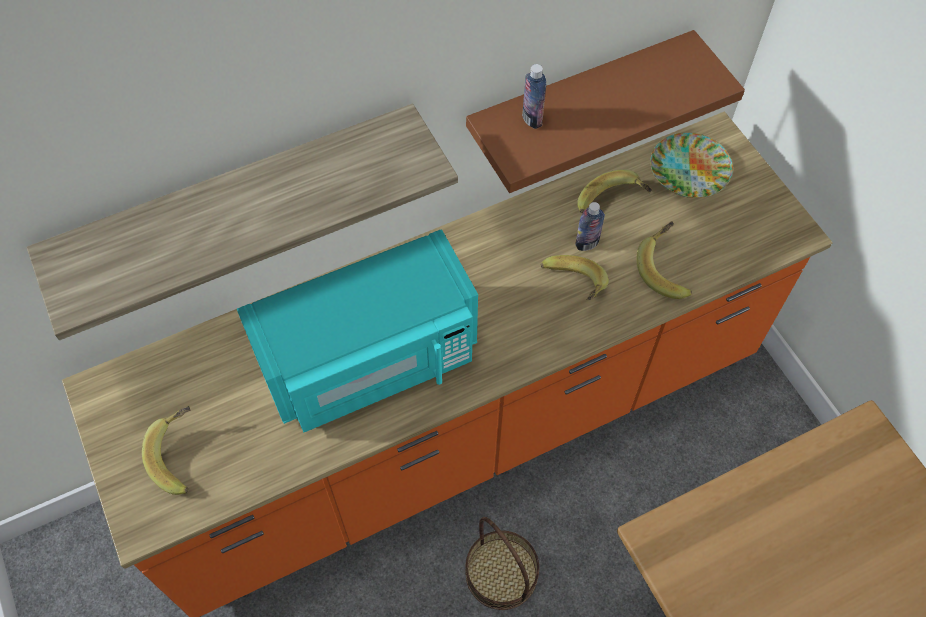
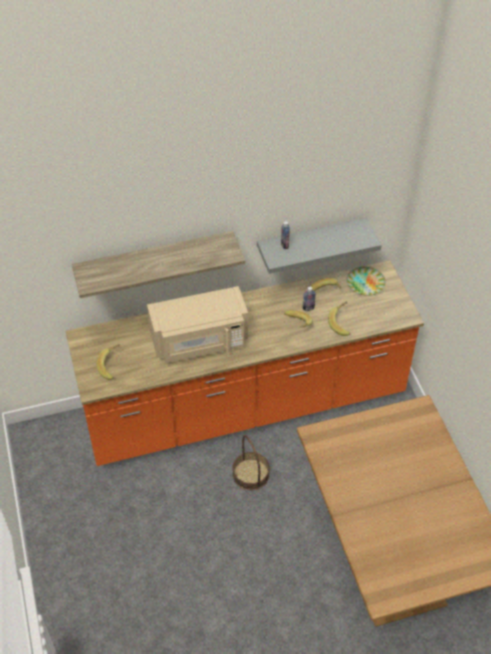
camera: 10 degrees right, 10 degrees down
(371, 360) = (200, 341): turquoise microwave -> beige microwave
(579, 99) = (311, 241): brown shelf -> grey shelf

